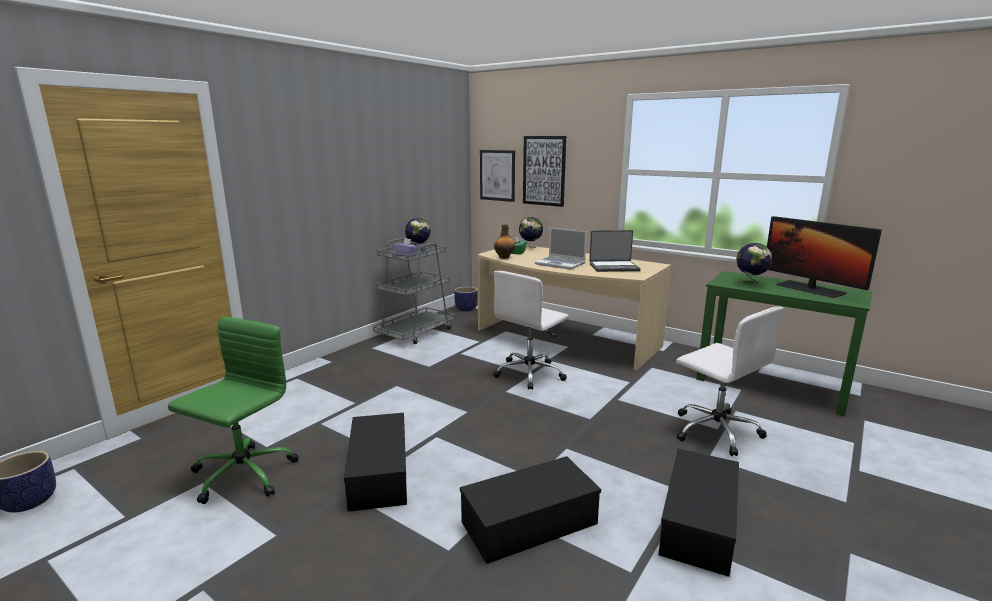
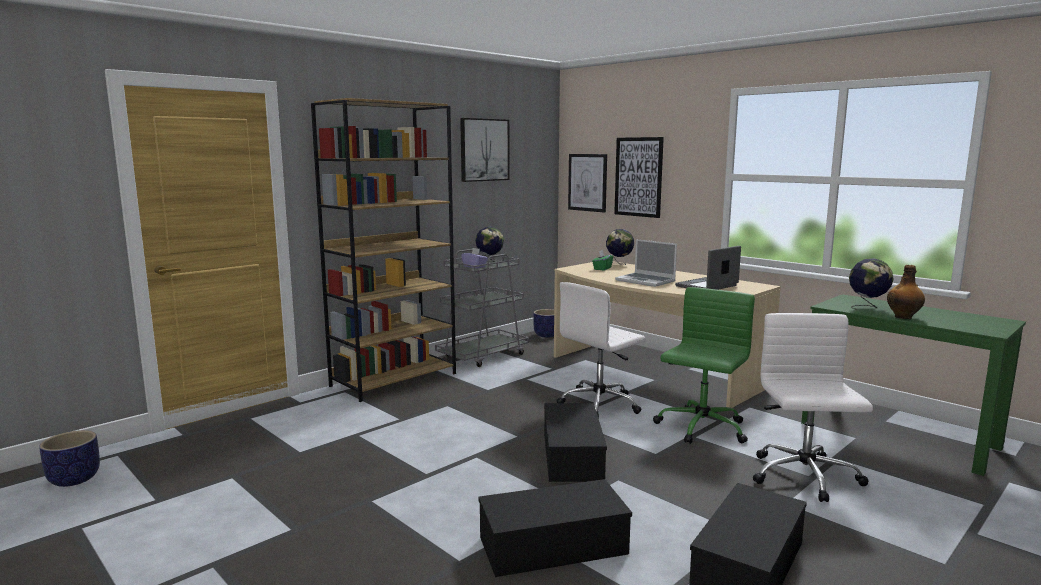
camera: 10 degrees right, 5 degrees down
(242, 475) = (270, 475): green office chair -> green office chair (701, 428)
(341, 362) = (394, 379): none -> brown bookcase
(378, 472) = (405, 484): black storage box -> black storage box (571, 455)
(407, 147) = (484, 150): none -> picture
(504, 257) = (584, 273): bottle -> bottle (903, 317)
(613, 267) = (707, 286): laptop -> laptop turned 135 degrees clockwise
(715, 430) = (804, 477): white office chair -> white office chair turned 150 degrees counterclockwise
(810, 289) = (942, 316): monitor -> none

